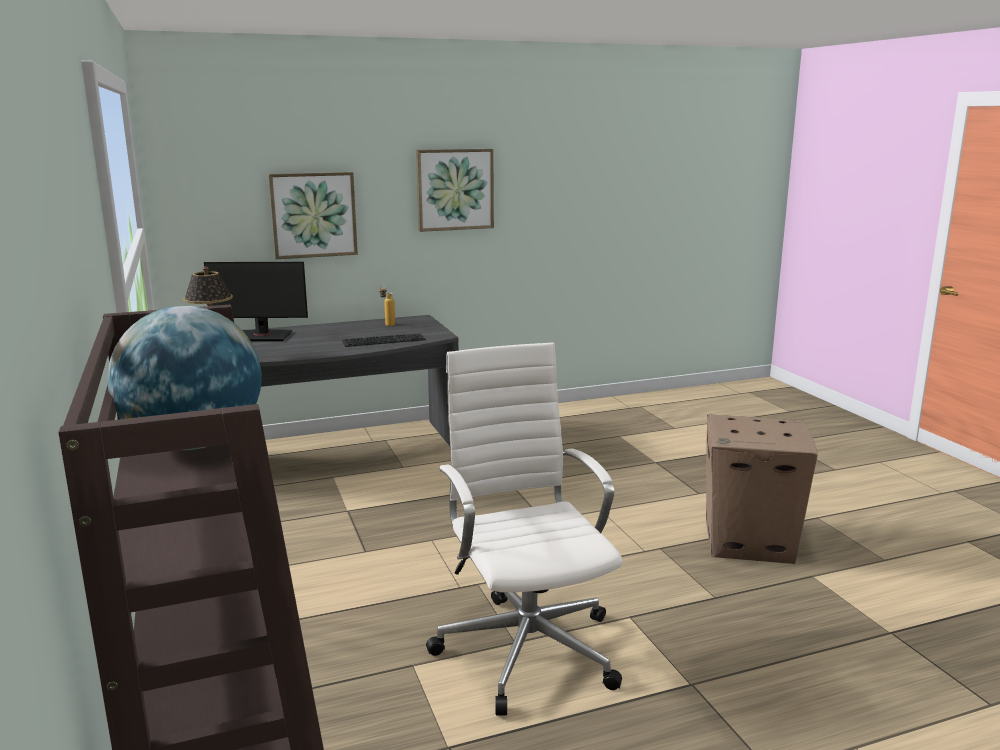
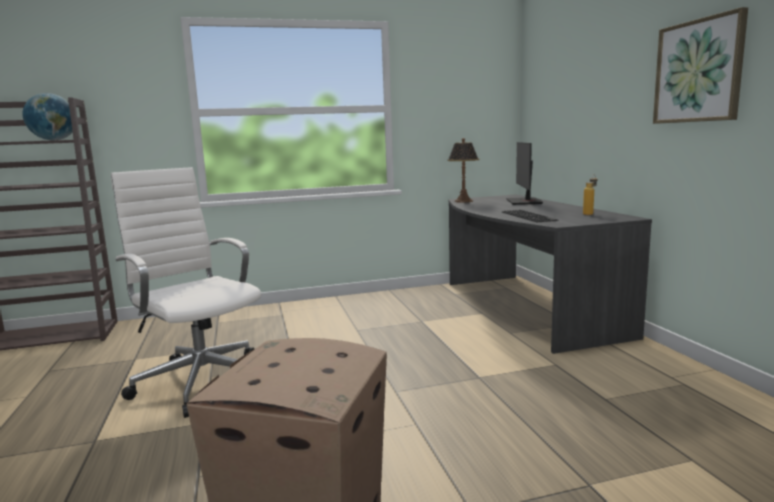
camera: 95 degrees right, 5 degrees down
(313, 215) = (587, 107): picture -> none
(527, 647) = (201, 380): white office chair -> white office chair turned 120 degrees counterclockwise

